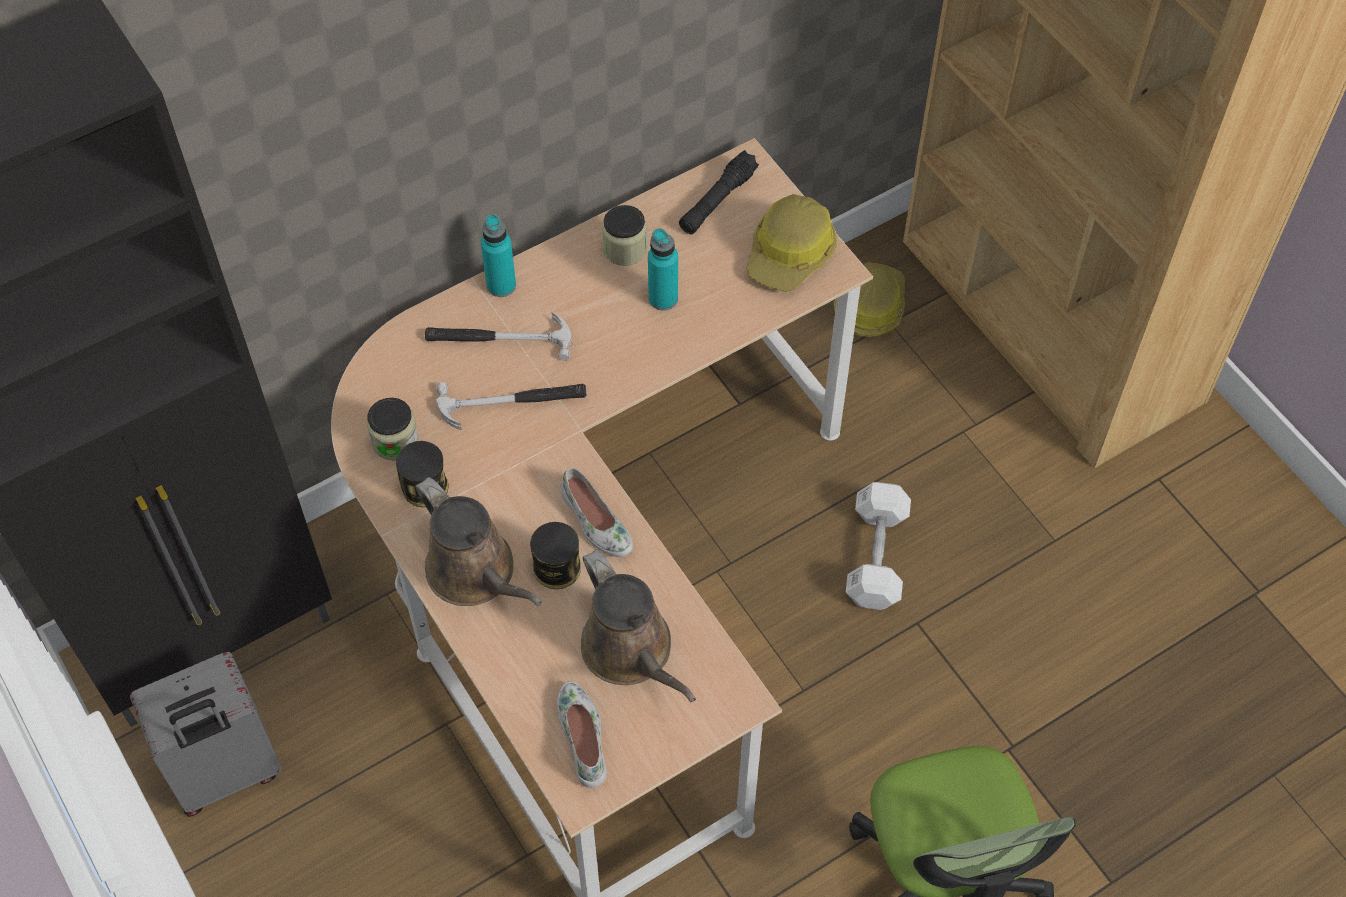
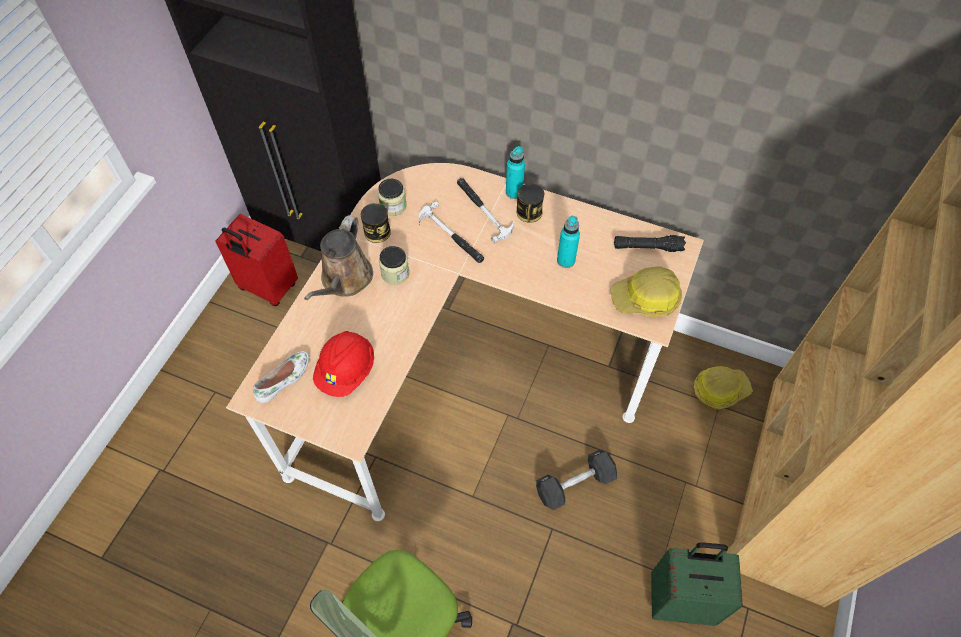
camera: 55 degrees right, 0 degrees up
(226, 773) = (267, 288): grey suitcase -> red suitcase
(557, 568) = (372, 311): can -> can (529, 212)
(595, 522) = (410, 311): white shoe -> none
(625, 249) = (580, 227): jar -> jar (395, 273)
(631, 652) = (346, 371): brown watering can -> red hard hat
(876, 556) = (575, 484): white dumbbell -> black dumbbell
(1103, 540) = (681, 599): none -> green suitcase

